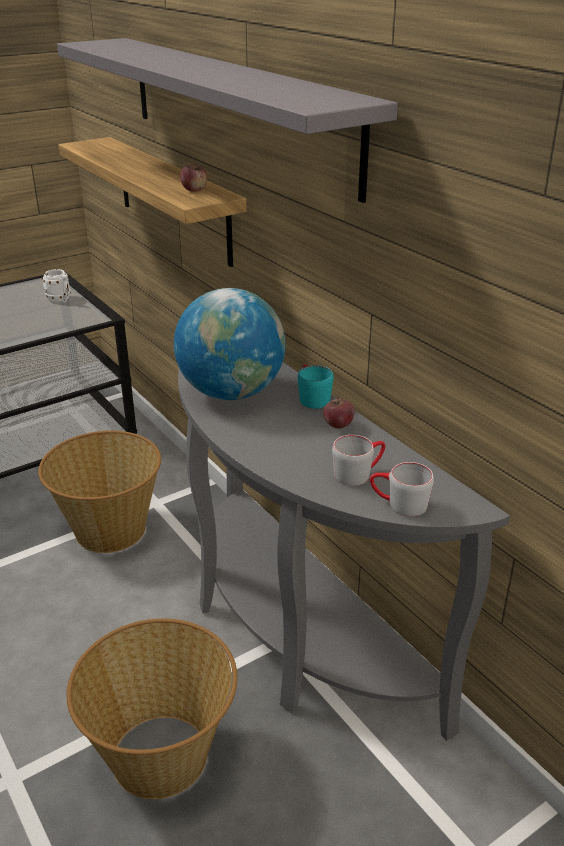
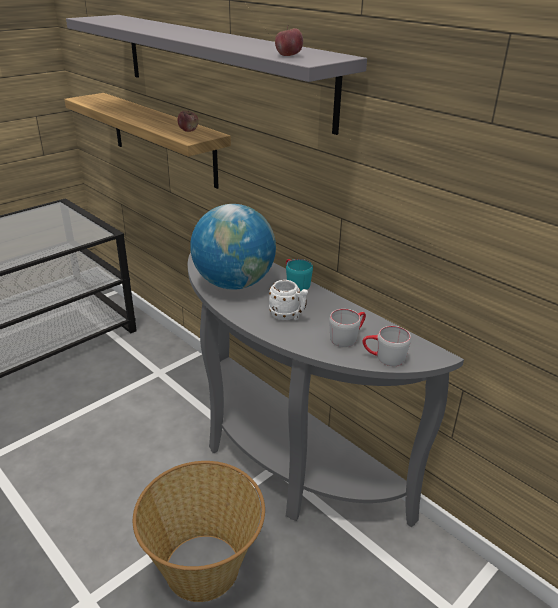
camera: 10 degrees left, 0 degrees up
(61, 300) = (69, 221): white mug -> white mug (288, 316)
(110, 529) = (127, 396): basket -> none
(338, 425) = (321, 302): apple -> apple (288, 56)

